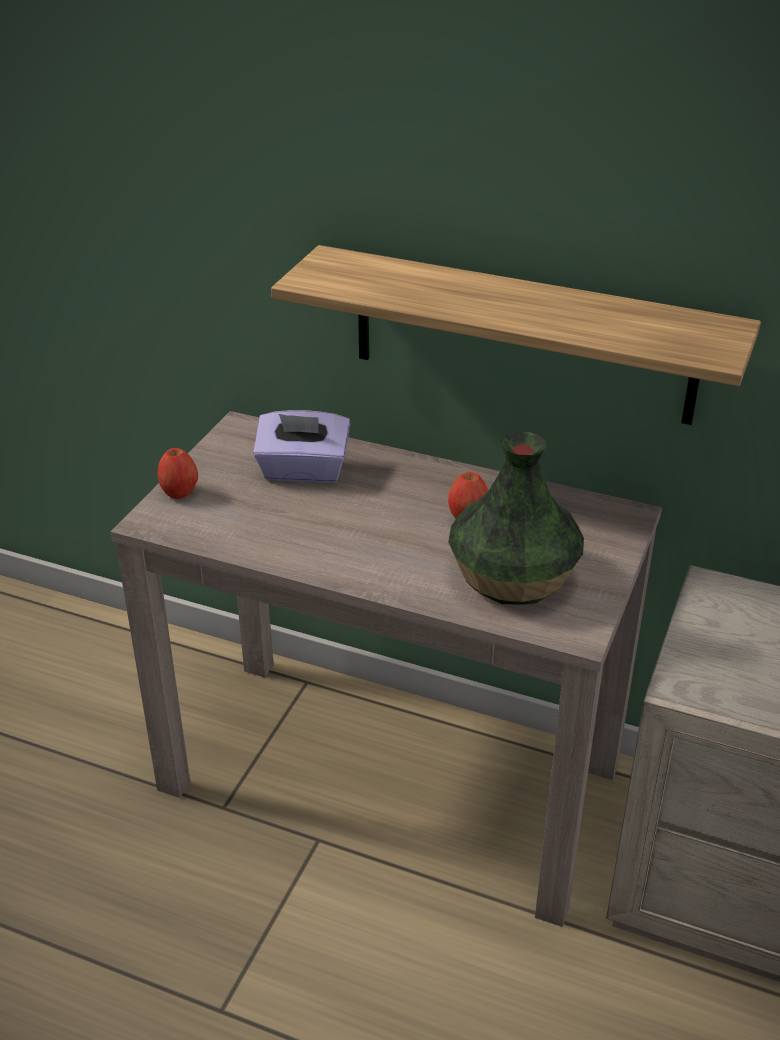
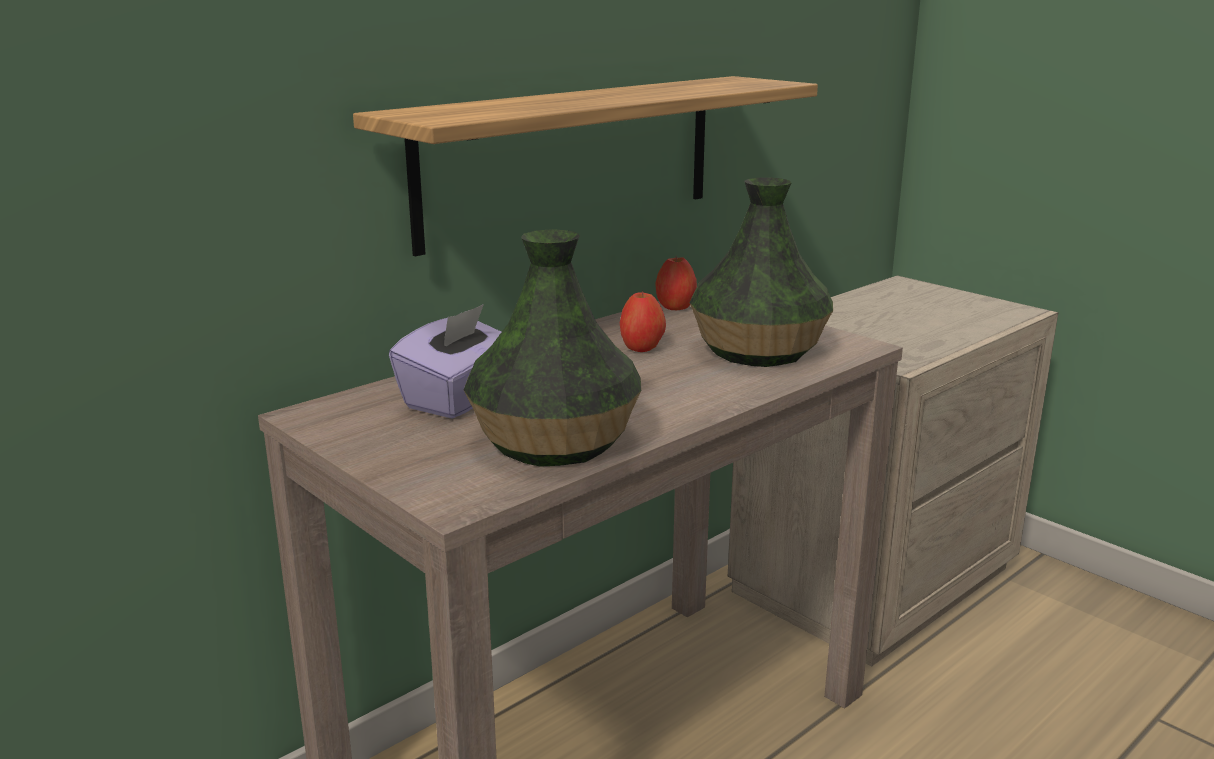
camera: 65 degrees left, 15 degrees down
(179, 492) = (410, 472): apple -> apple (675, 307)
(256, 529) = (552, 441): none -> vase

